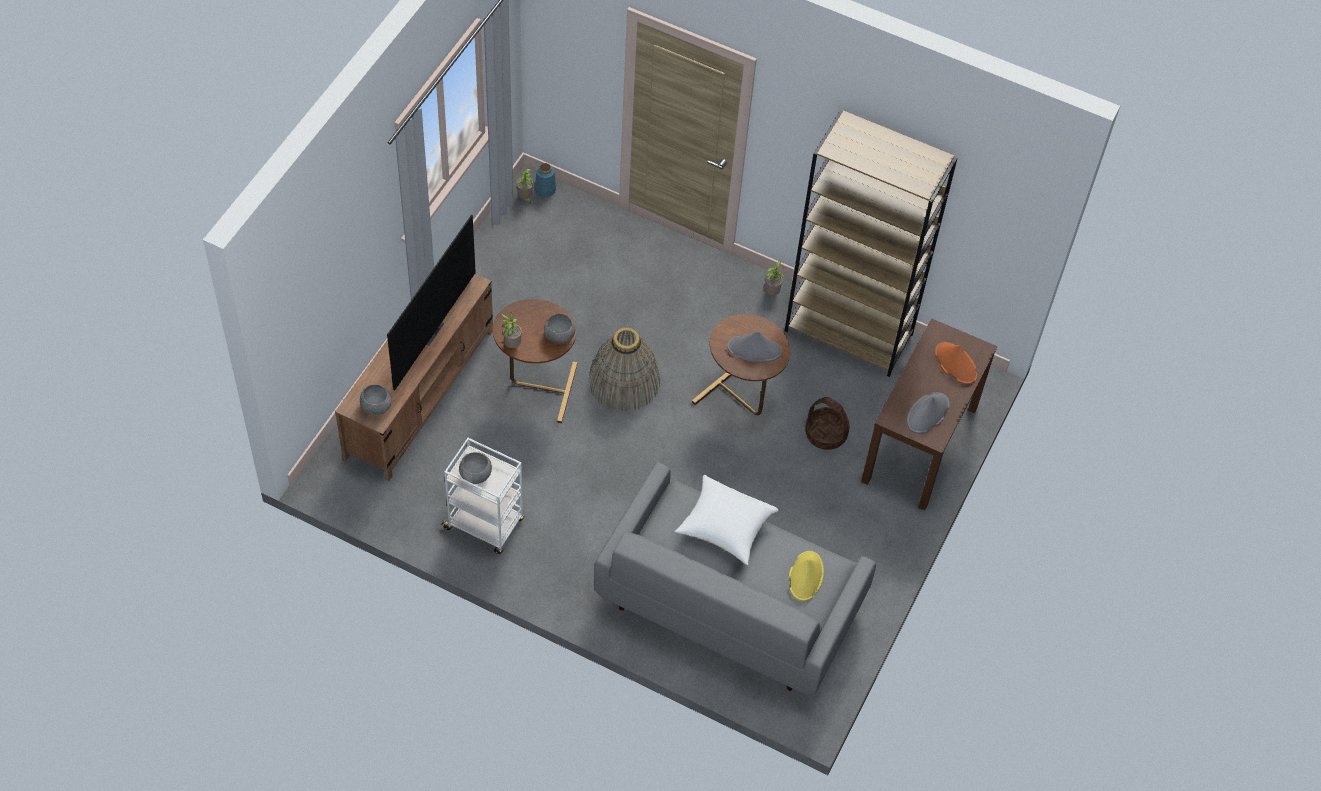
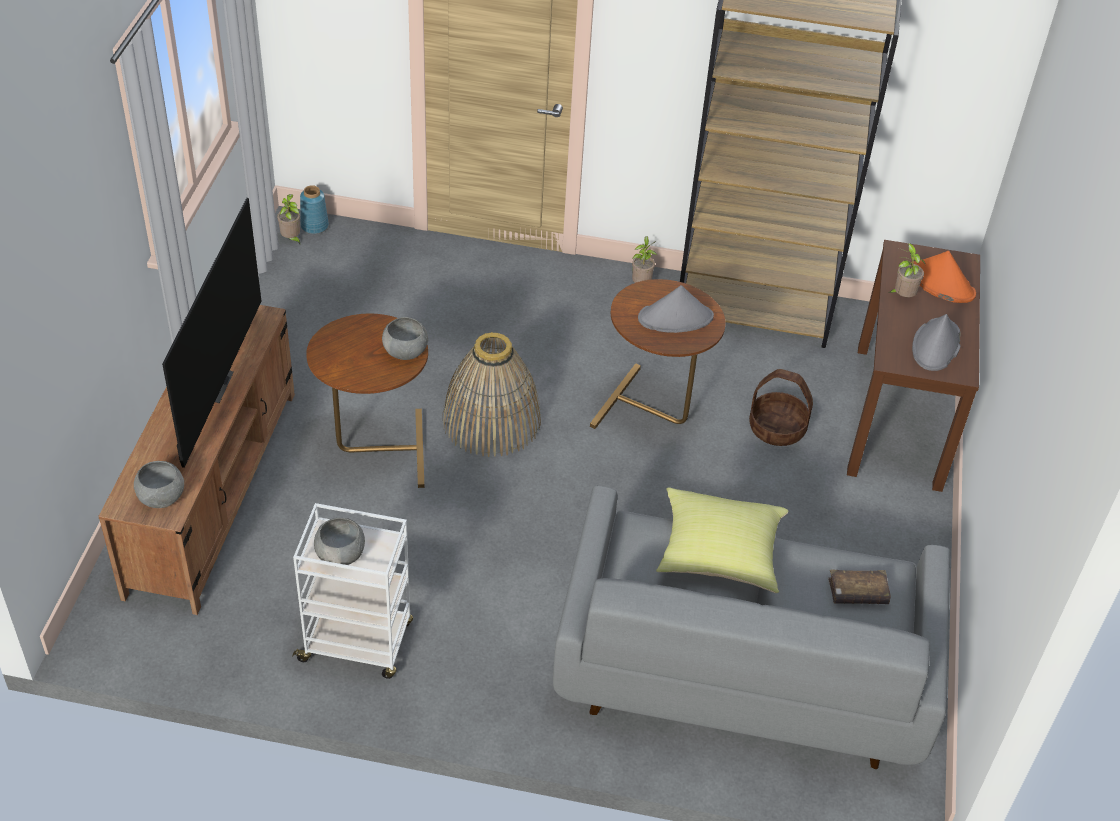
camera: 15 degrees left, 10 degrees down
(511, 344) = (341, 375): potted plant -> potted plant (902, 296)
(724, 528) = (718, 555): white pillow -> yellow pillow
(805, 576) = (857, 593): yellow hat -> brown book

